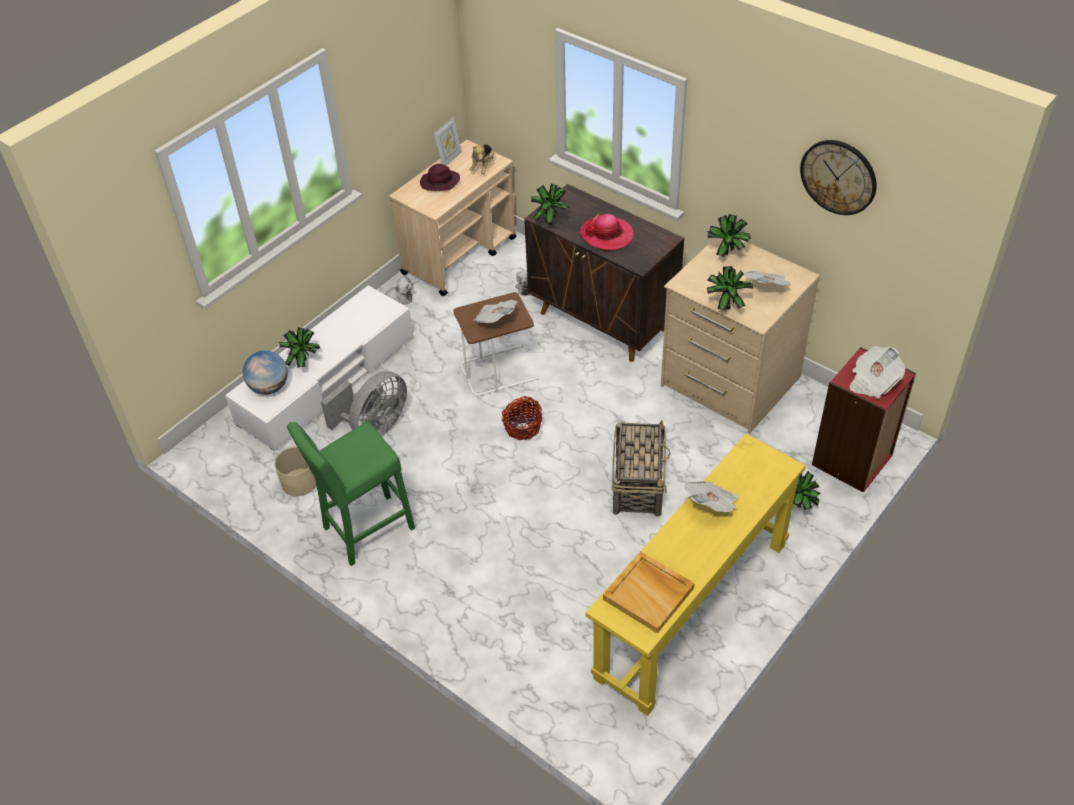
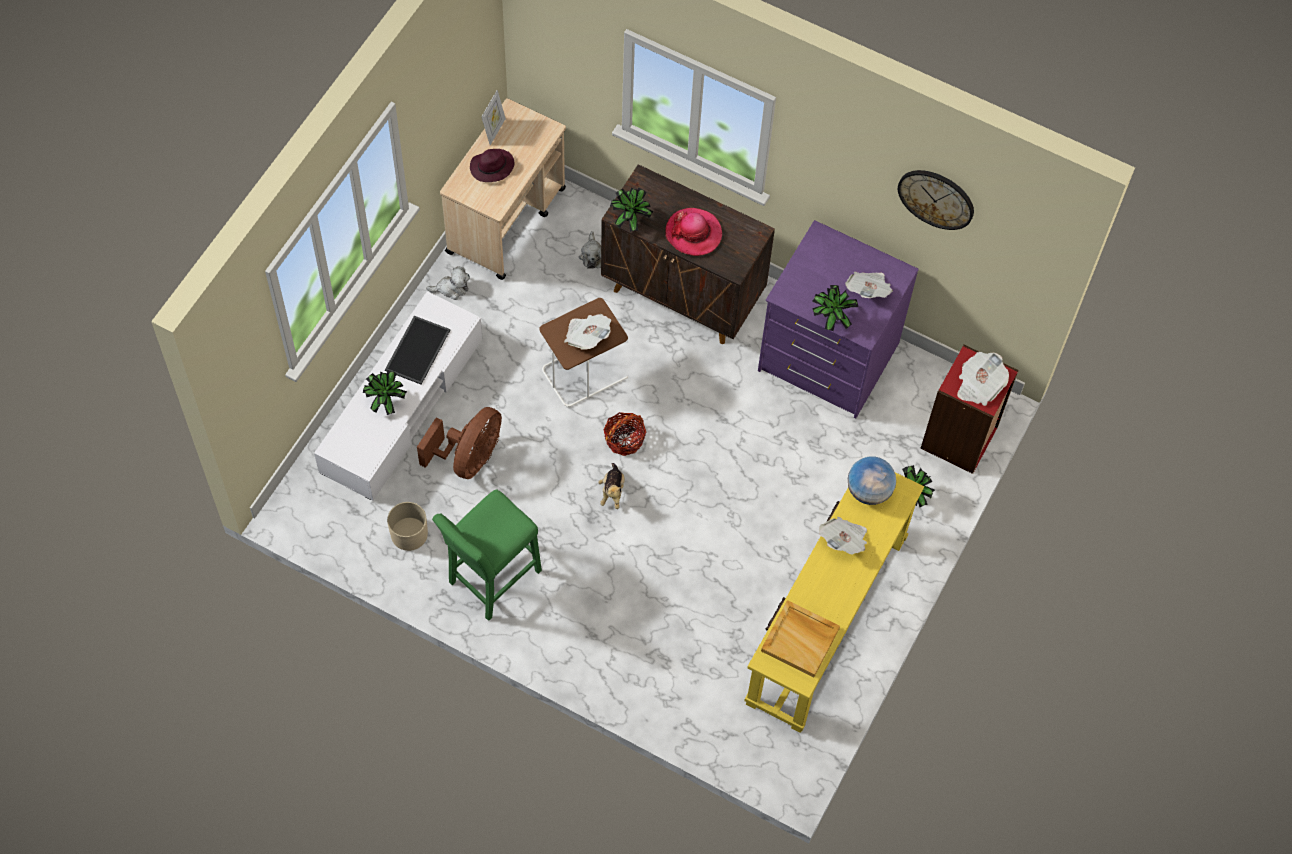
camera: 15 degrees left, 15 degrees up
(269, 387) = (359, 437): globe -> globe (869, 491)
(345, 326) = (417, 349): none -> tray
(374, 427) = (469, 458): grey fan -> brown fan
(483, 166) = (535, 138): plush toy -> plush toy (612, 491)
(638, 484) = (753, 491): basket -> none
(728, 255) = (824, 253): potted plant -> none
(729, 382) = (827, 358): beige dresser -> purple dresser

